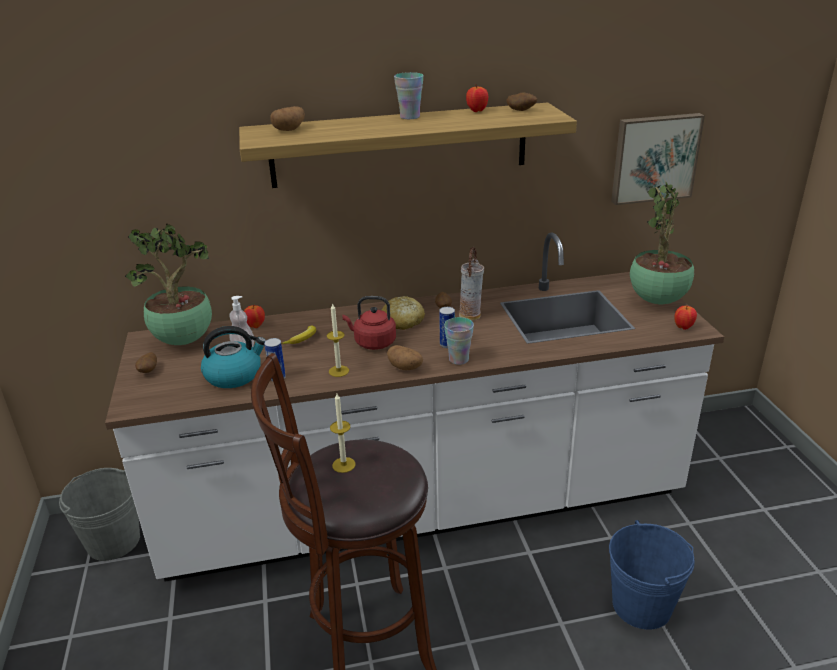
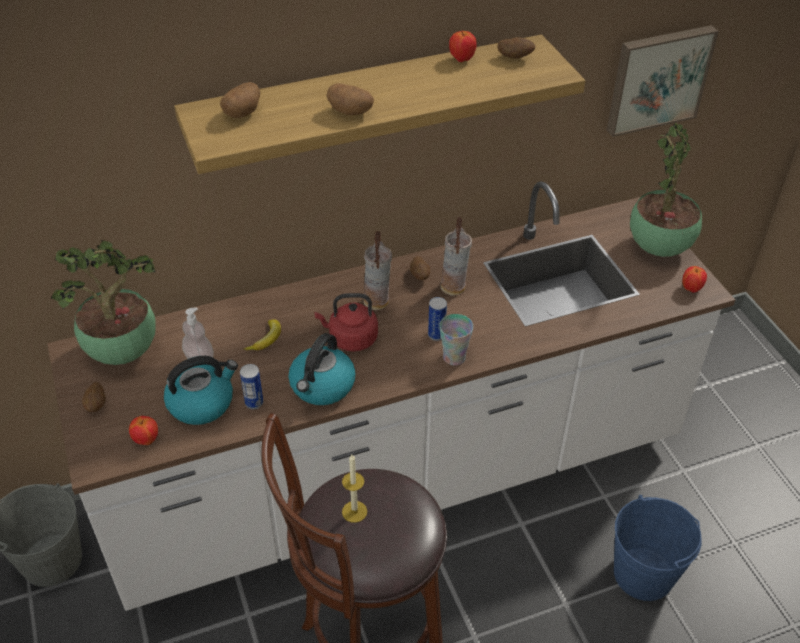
camera: 10 degrees left, 15 degrees up
(255, 326) = (203, 321): apple -> apple (146, 440)
(339, 371) = (322, 386): candle -> kettle
(403, 321) = (377, 301): bread -> vase
(405, 368) = (397, 375): potato -> potato (351, 112)
(410, 117) = (383, 76): cup -> none

